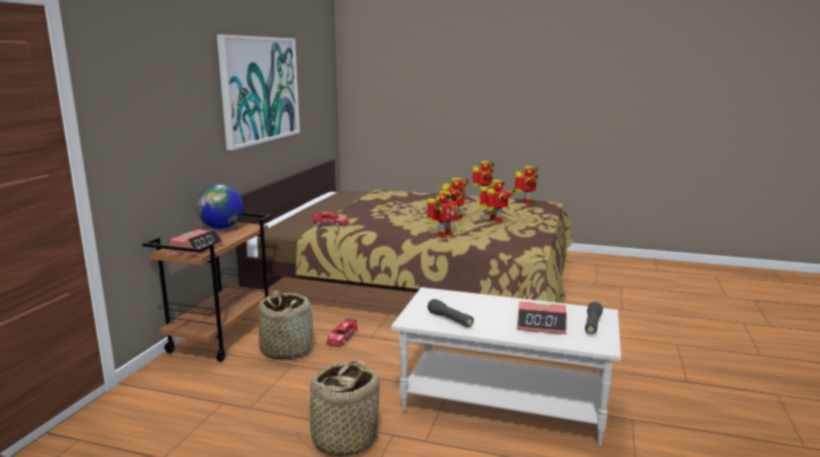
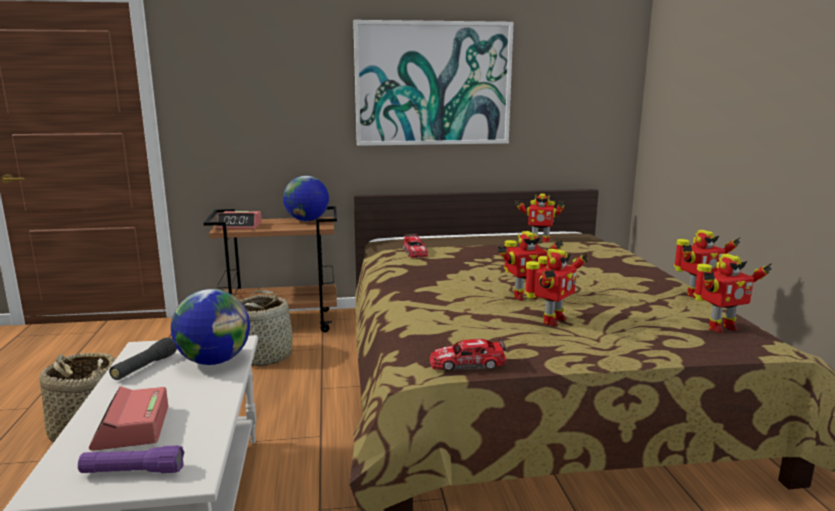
camera: 65 degrees right, 0 degrees up
(342, 337) = (309, 374): toy car -> toy car (467, 363)
(443, 235) = (431, 303): toy robot -> toy robot (539, 241)
(457, 300) = (214, 360): none -> globe
(592, 325) = (133, 472): black flashlight -> purple flashlight

